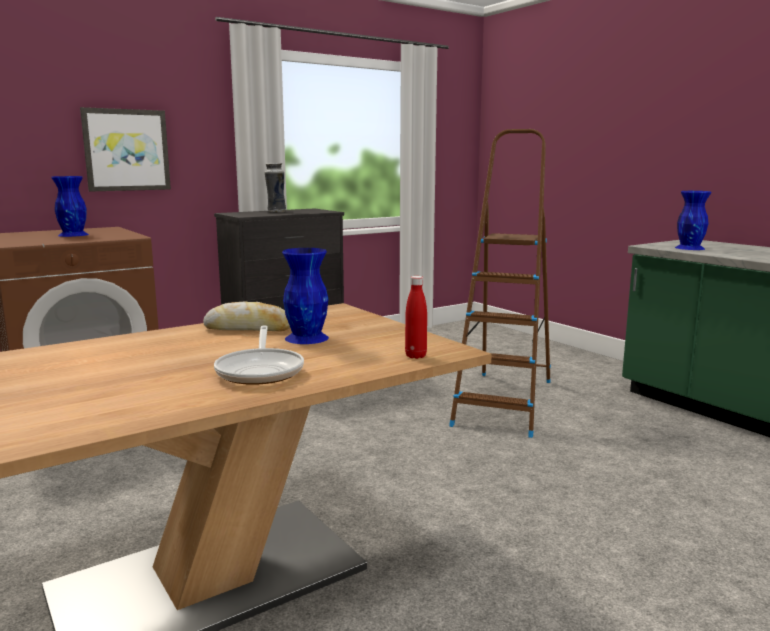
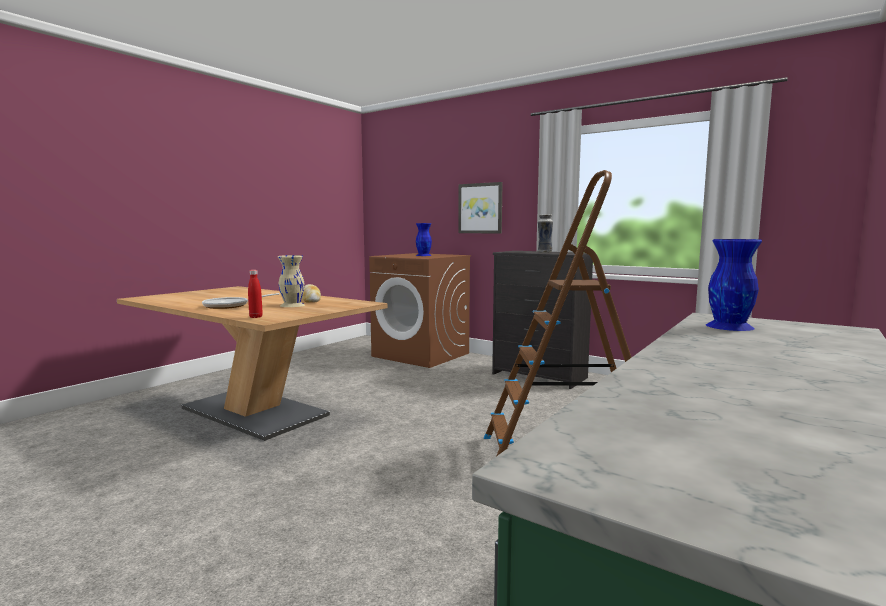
camera: 70 degrees right, 5 degrees down
(307, 338) = (292, 305): blue vase -> beige vase

